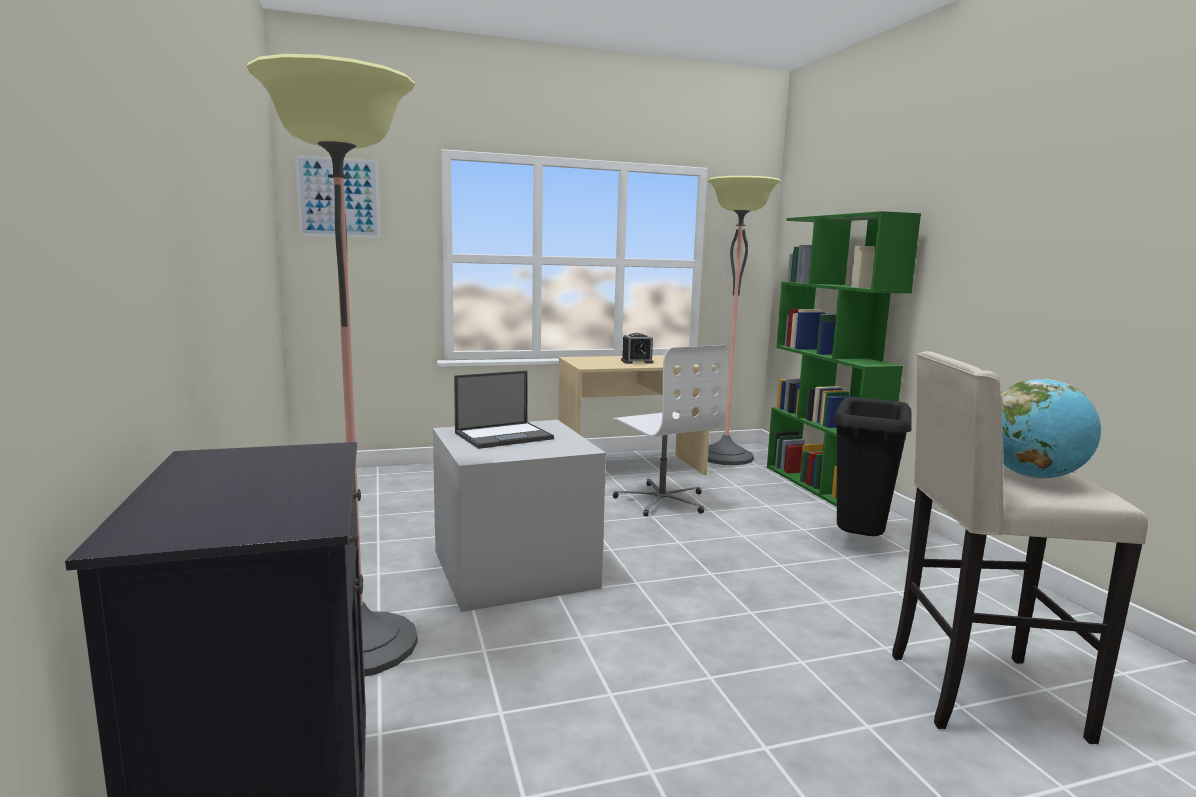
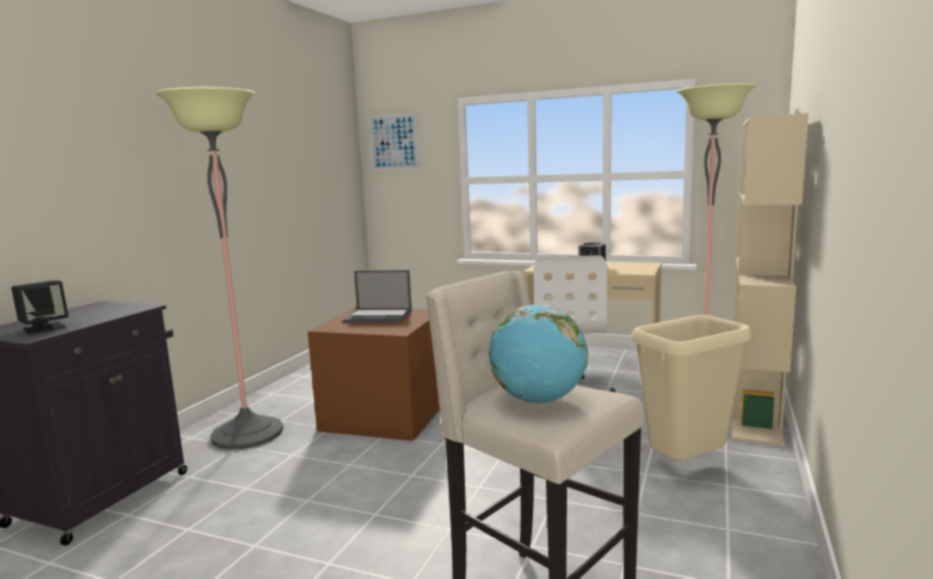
camera: 40 degrees right, 0 degrees up
(263, 506) = (44, 328): none -> black speaker
(515, 567) = (388, 414): grey storage box -> brown storage box
(822, 487) = (755, 411): green bookcase -> beige bookcase
(860, 543) = (687, 467): black trash can -> beige trash can

